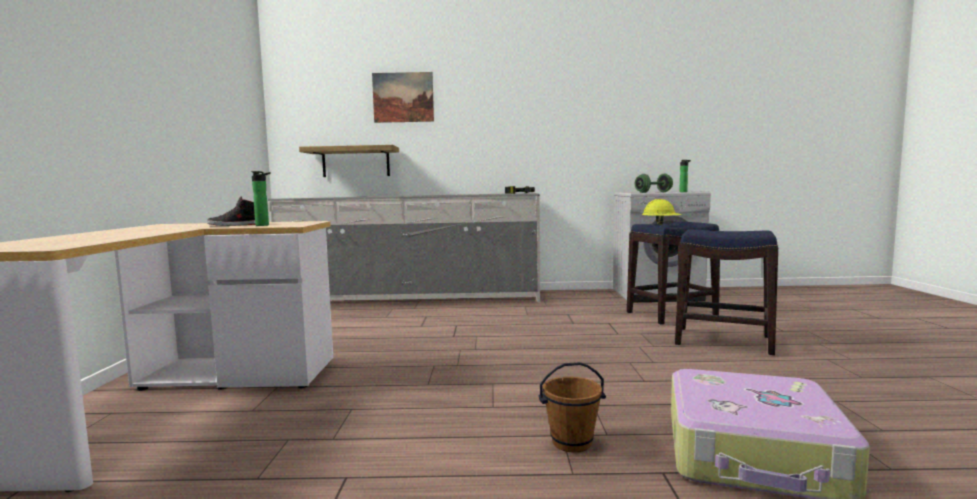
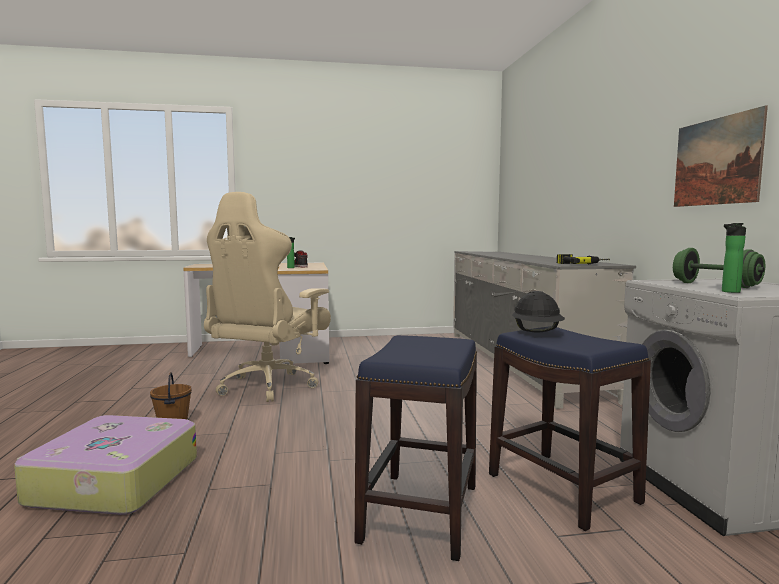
camera: 80 degrees right, 0 degrees up
(356, 162) = (528, 220): shelf -> none
(403, 97) = (554, 151): picture -> picture (716, 161)
(406, 391) = (271, 384): none -> beige office chair
(661, 224) = (537, 332): yellow hard hat -> black hard hat

